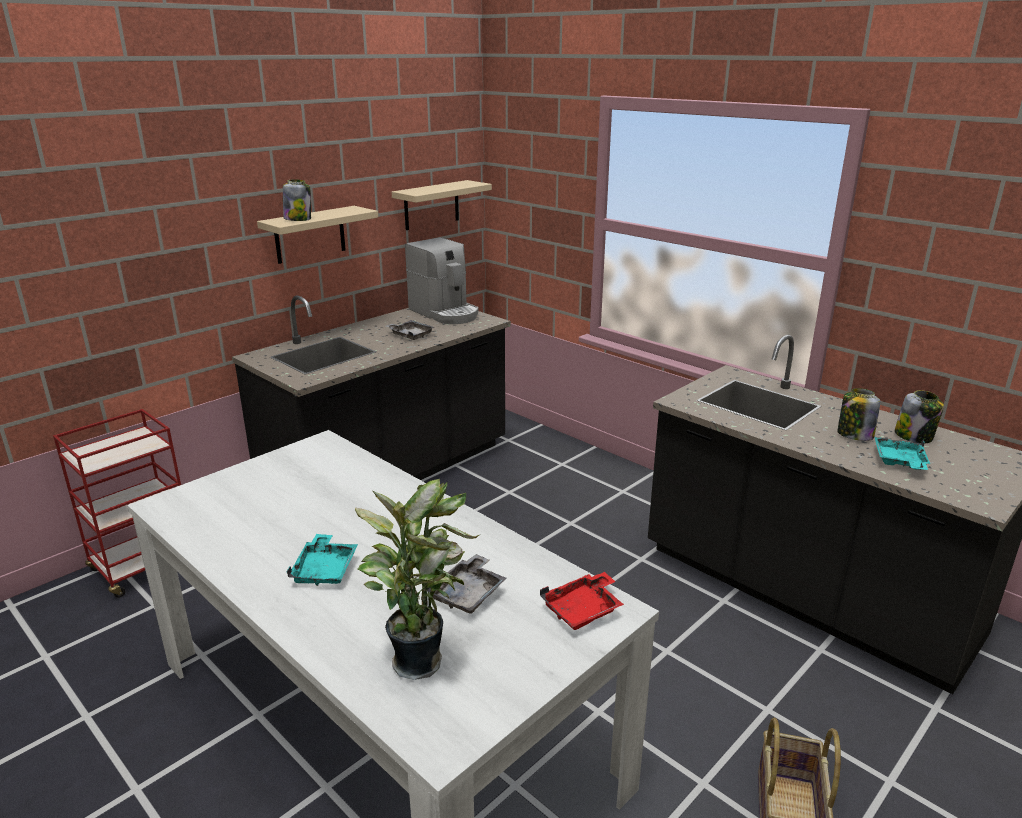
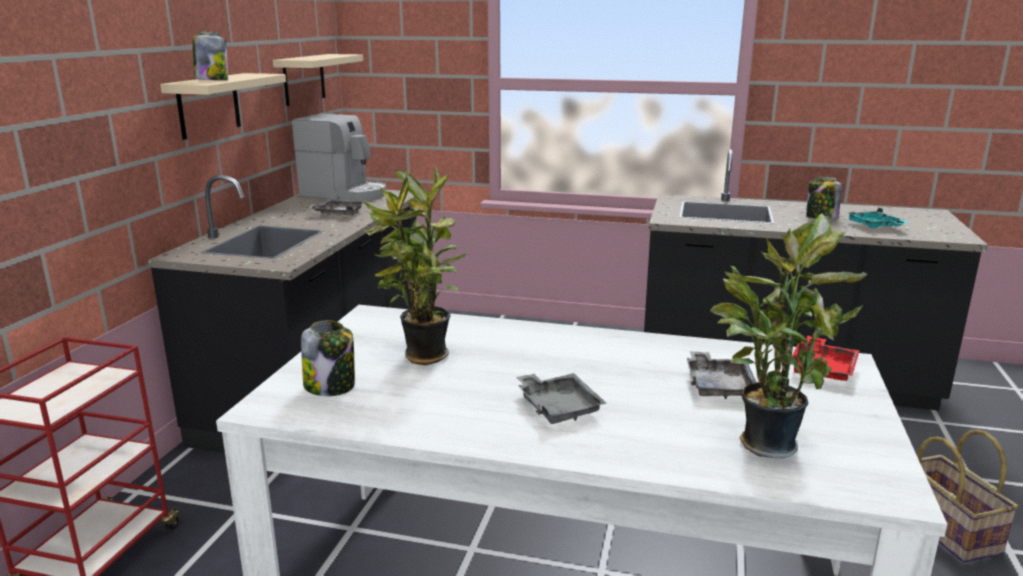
camera: 30 degrees left, 5 degrees down
(301, 493) = (422, 357): none -> potted plant
(325, 569) = (558, 407): turquoise tray -> grey tray
(914, 436) = (856, 212): jar -> jar (330, 386)

